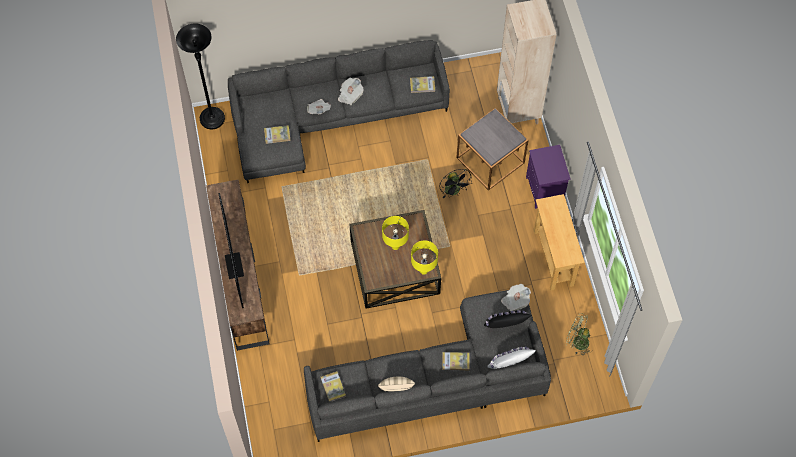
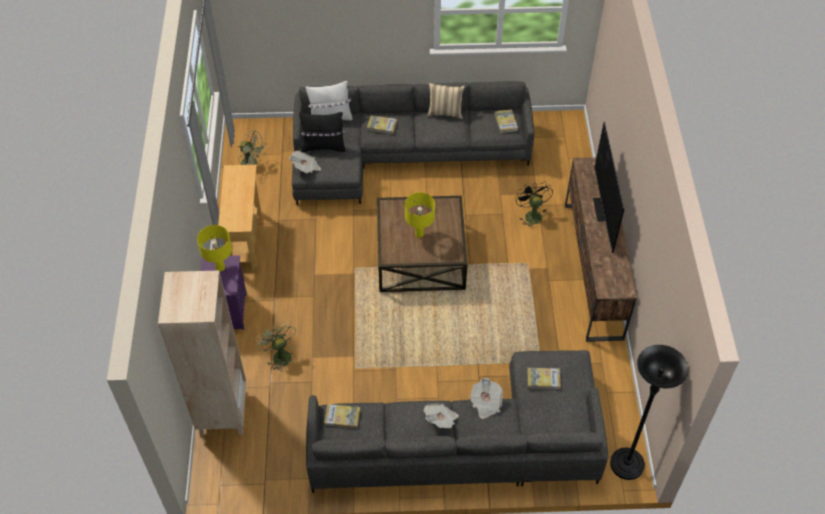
camera: 170 degrees left, 10 degrees down
(423, 271) = (394, 206): yellow table lamp -> yellow table lamp (220, 267)
(454, 191) = (333, 325): black fan -> black fan (531, 214)
(490, 160) = (279, 355): grey side table -> green fan

